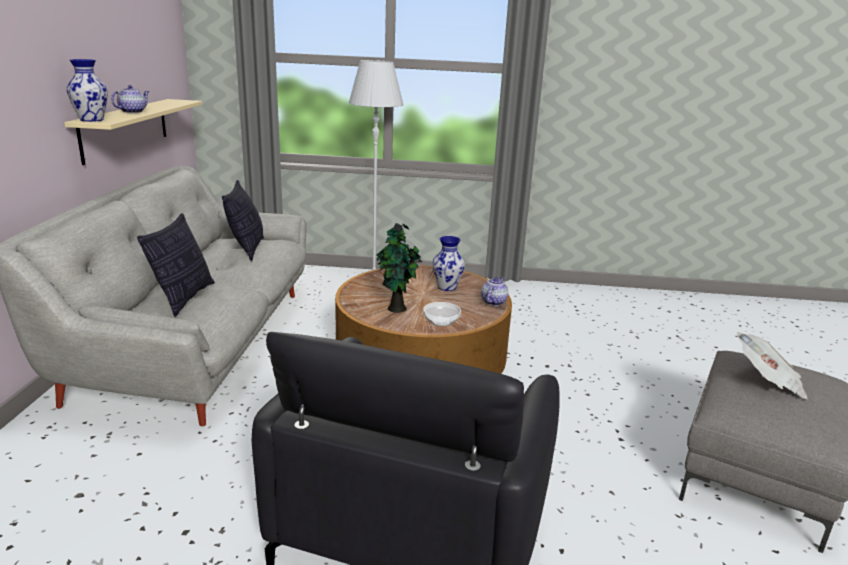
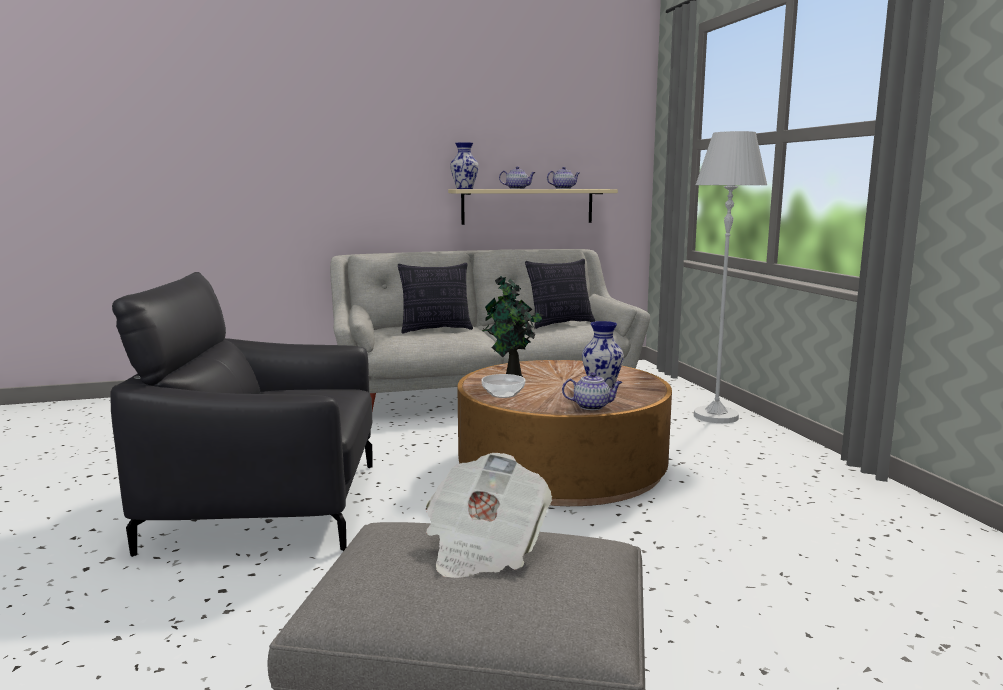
camera: 70 degrees right, 10 degrees down
(160, 105) = (563, 188): none -> teapot

